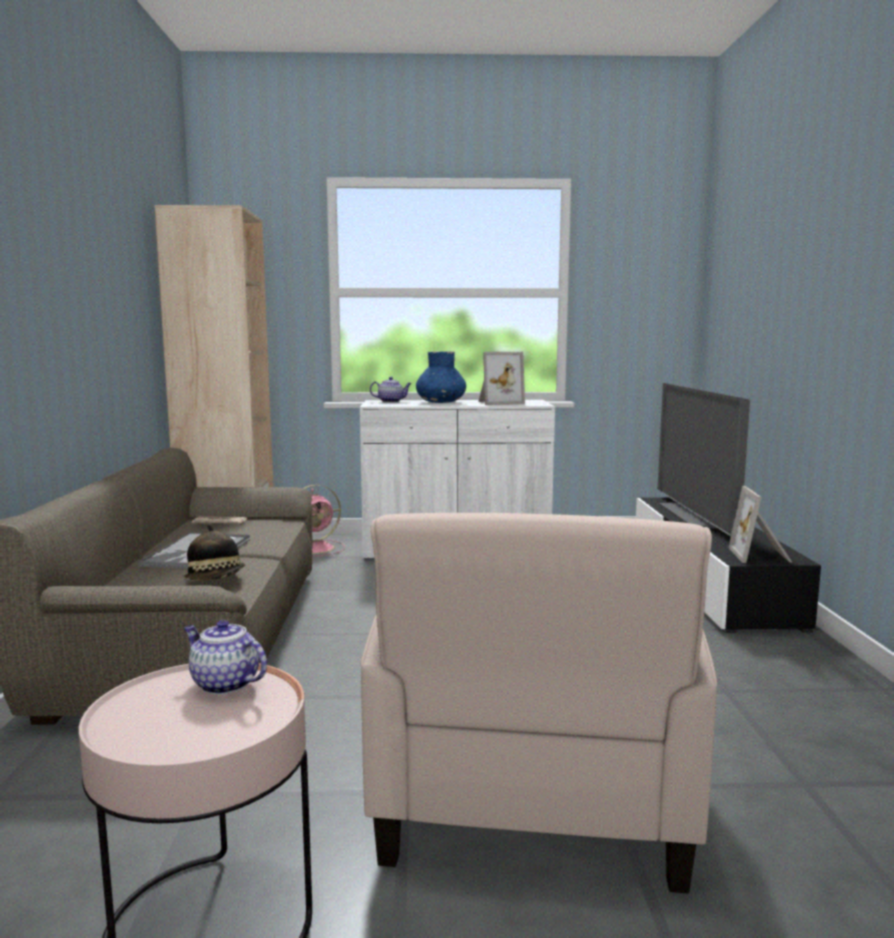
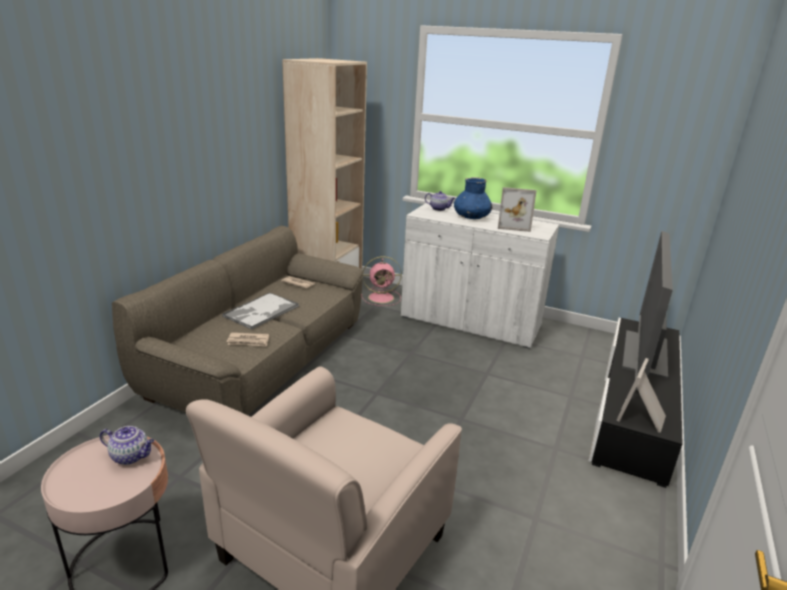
camera: 25 degrees right, 15 degrees up
(216, 580) = (248, 341): hat -> newspaper
(224, 684) = (131, 456): teapot -> teapot turned 135 degrees clockwise

